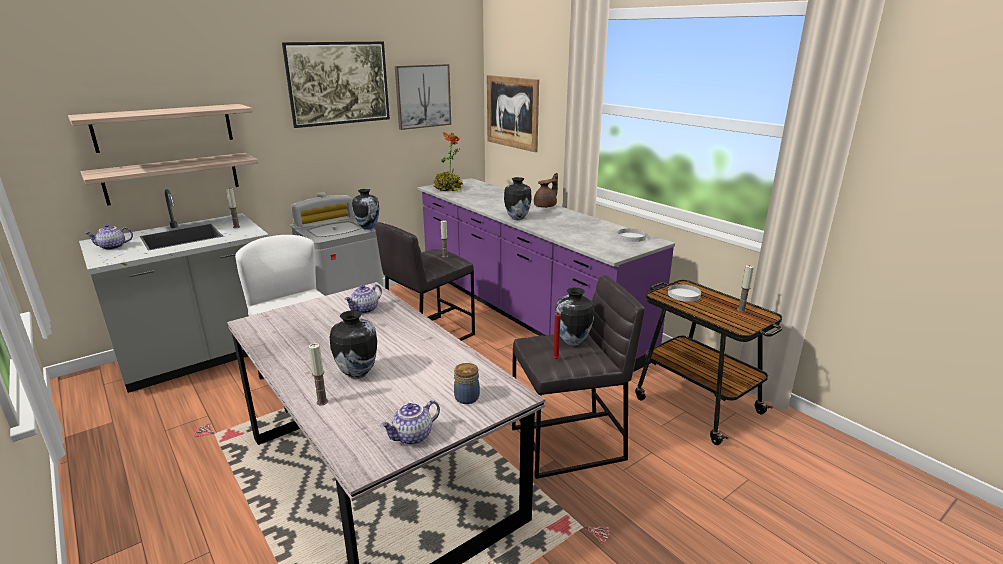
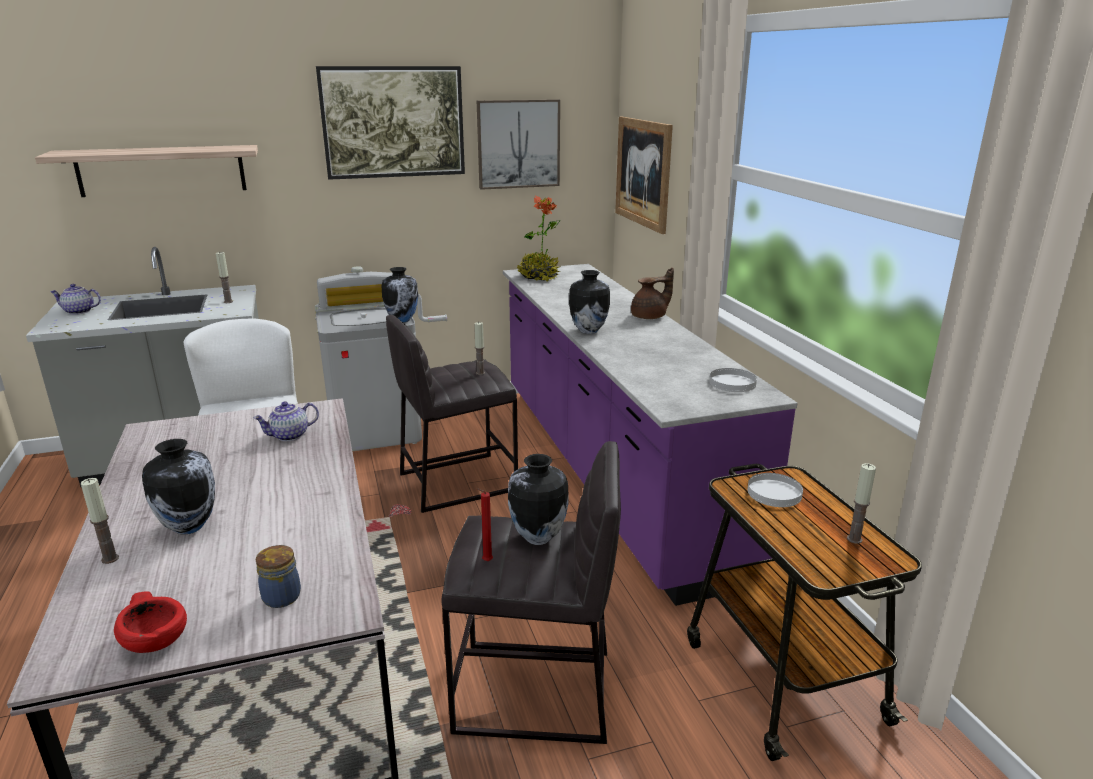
camera: 20 degrees right, 0 degrees up
(172, 178) = (170, 234): shelf -> none
(412, 437) = (156, 641): teapot -> red bowl

